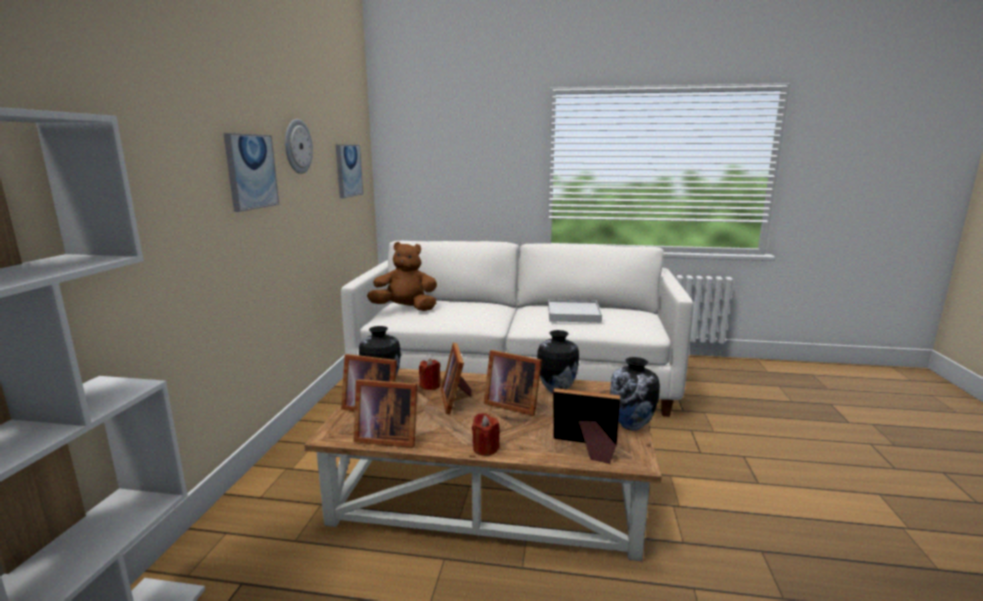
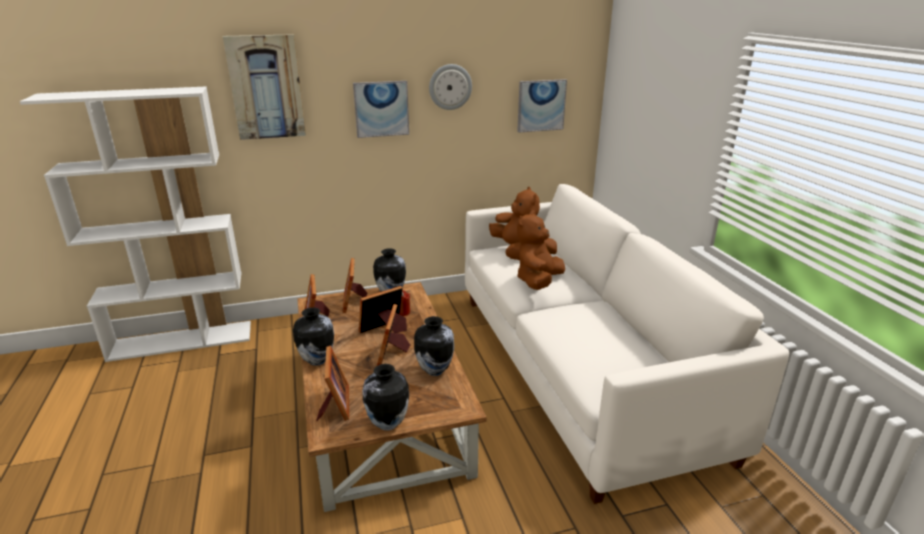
camera: 65 degrees right, 10 degrees up
(127, 130) = (266, 87): none -> picture
(479, 311) = (538, 281): none -> brown plush toy
(485, 448) = (317, 360): red candle -> vase
(573, 314) = (593, 331): white tray -> none

